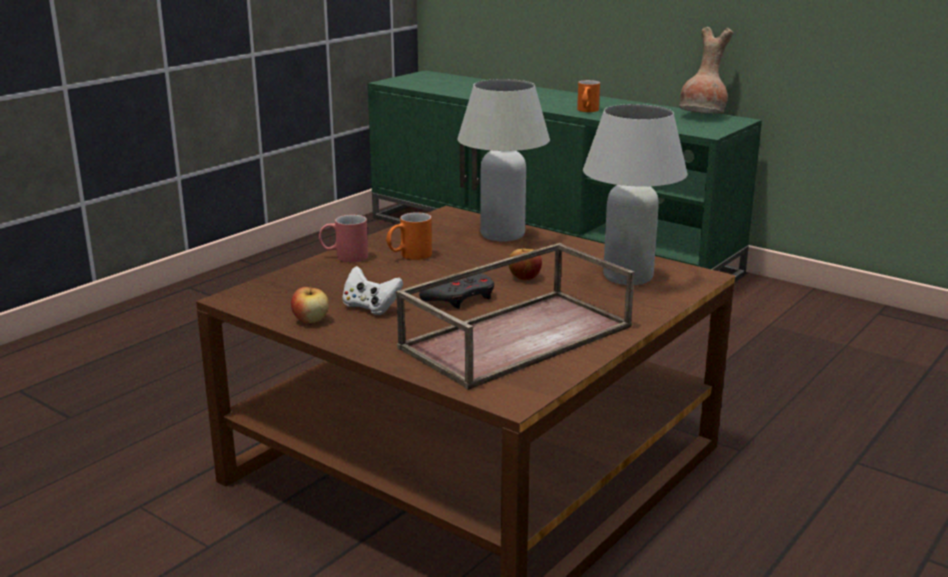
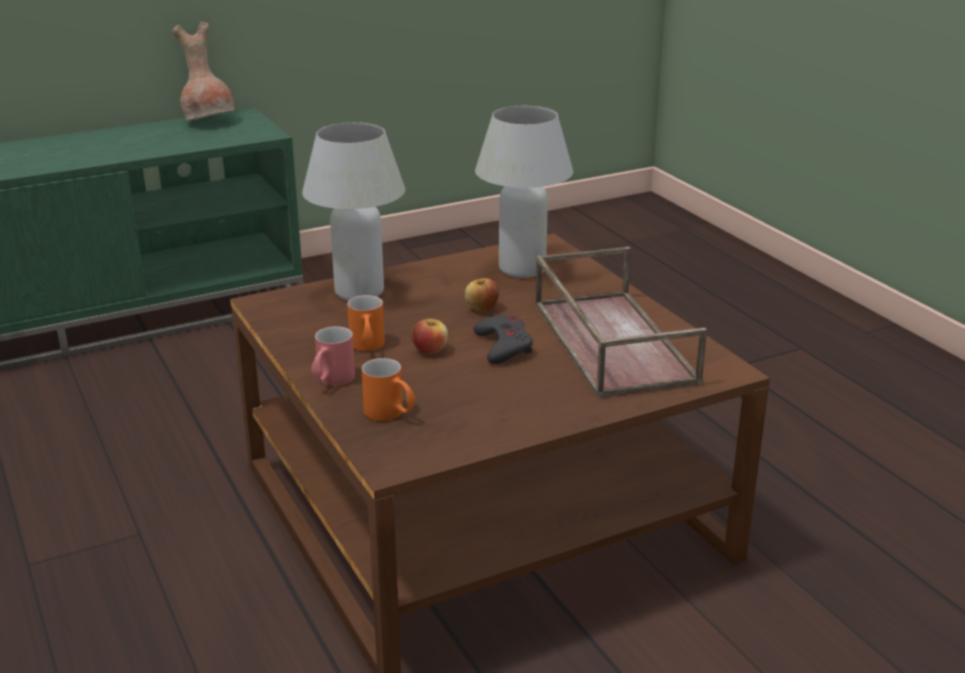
camera: 65 degrees left, 5 degrees up
(311, 320) = (495, 429): apple -> apple (430, 350)
(370, 307) = (489, 393): white game controller -> none
(587, 111) = (103, 154): orange mug -> orange mug (391, 415)

